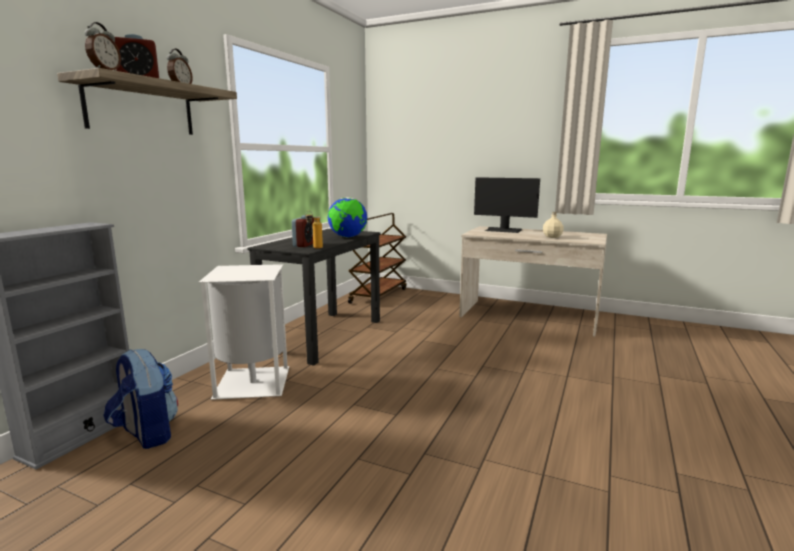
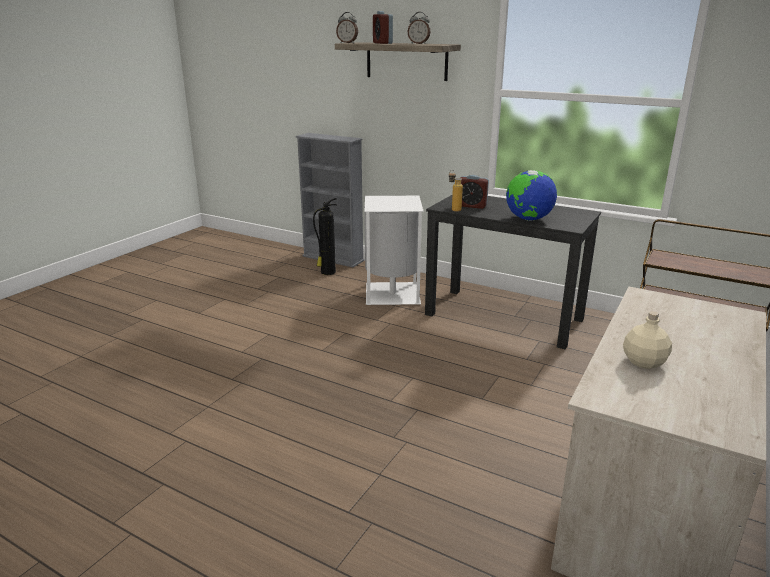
camera: 95 degrees right, 10 degrees up
(146, 434) = (327, 272): backpack -> fire extinguisher
(503, 230) = (713, 327): monitor -> none

